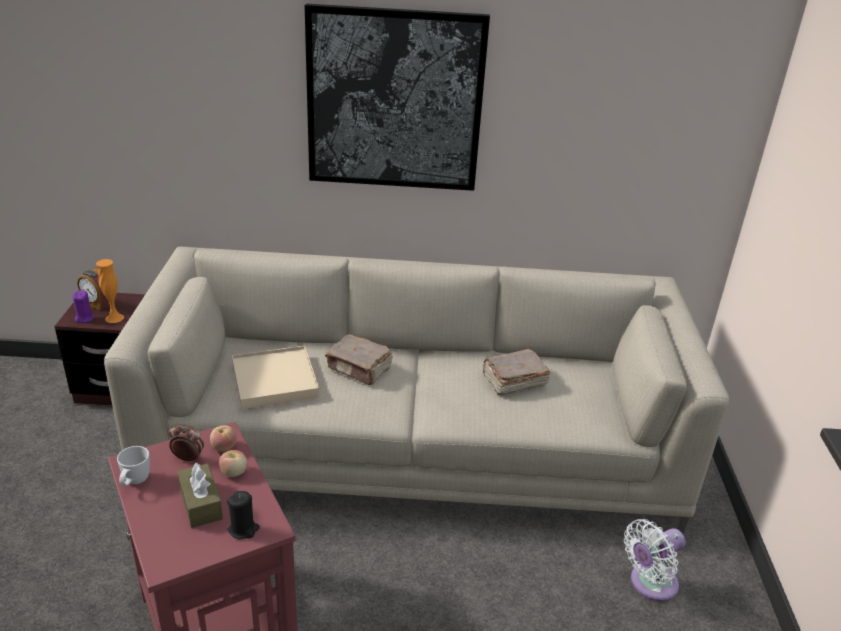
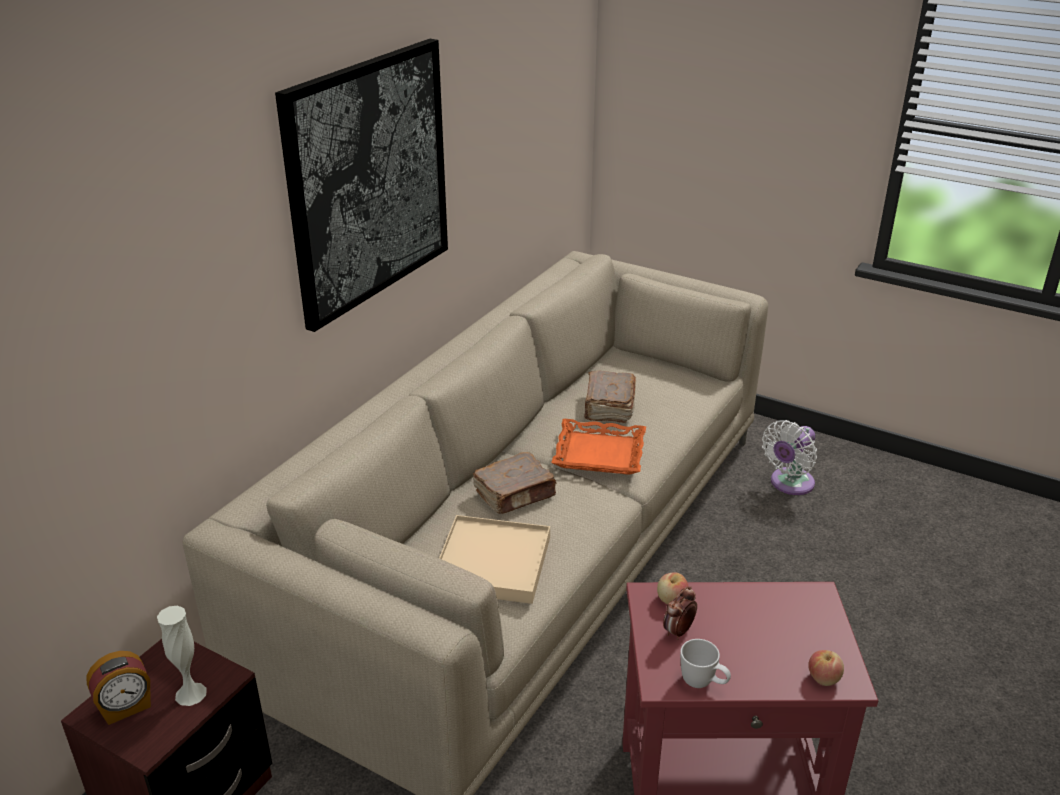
camera: 60 degrees left, 0 degrees up
(84, 318) = (158, 730): purple candle -> none
(114, 318) = (191, 694): orange vase -> white vase
(201, 504) = (762, 636): brown tissue box -> none
(234, 472) = (720, 601): apple -> apple (823, 678)
(243, 529) = (814, 613): black candle -> none
(443, 393) = (599, 454): none -> orange tray
(649, 584) = (789, 484): white fan -> white fan turned 45 degrees clockwise

